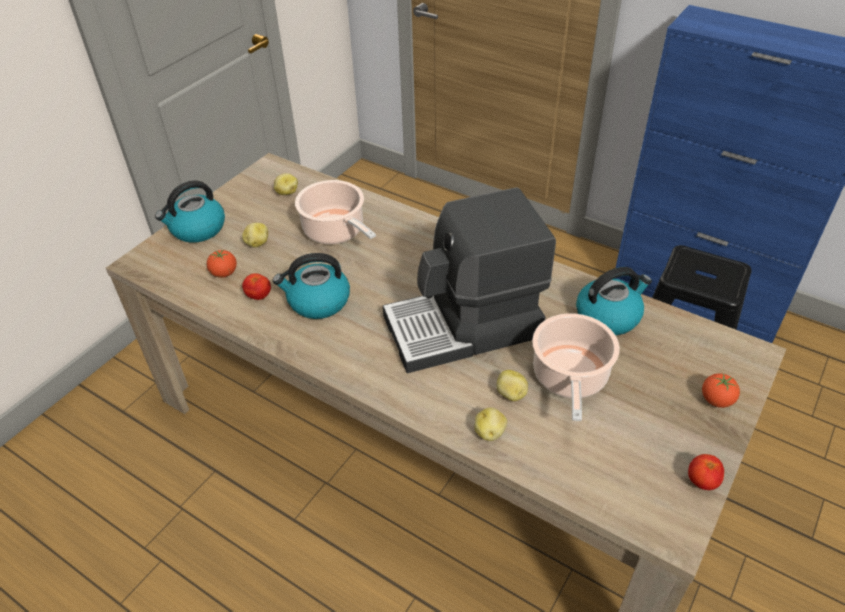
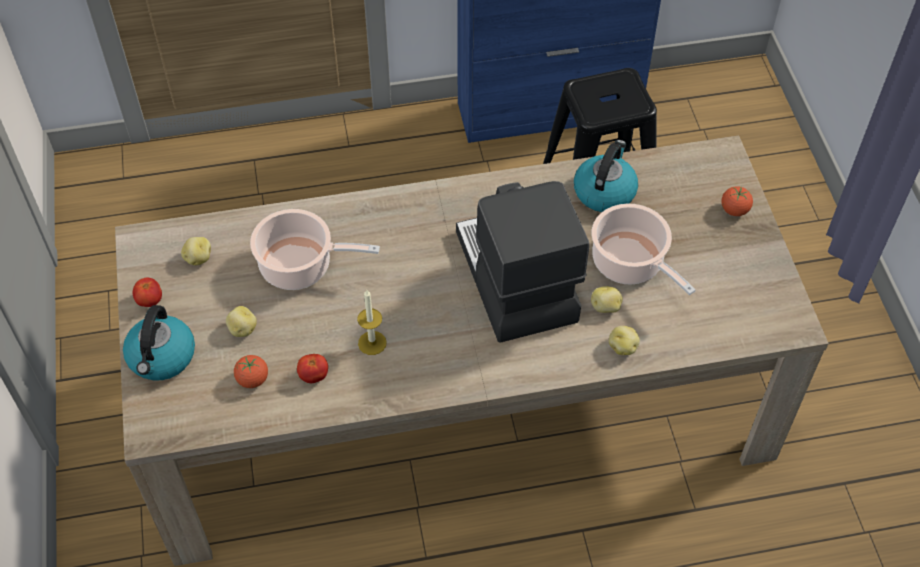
camera: 45 degrees left, 10 degrees up
(318, 302) = (372, 343): kettle -> candle
(464, 328) = (514, 278): coffee machine -> coffee machine turned 135 degrees clockwise
(702, 481) = (778, 277): tomato -> tomato (150, 301)

